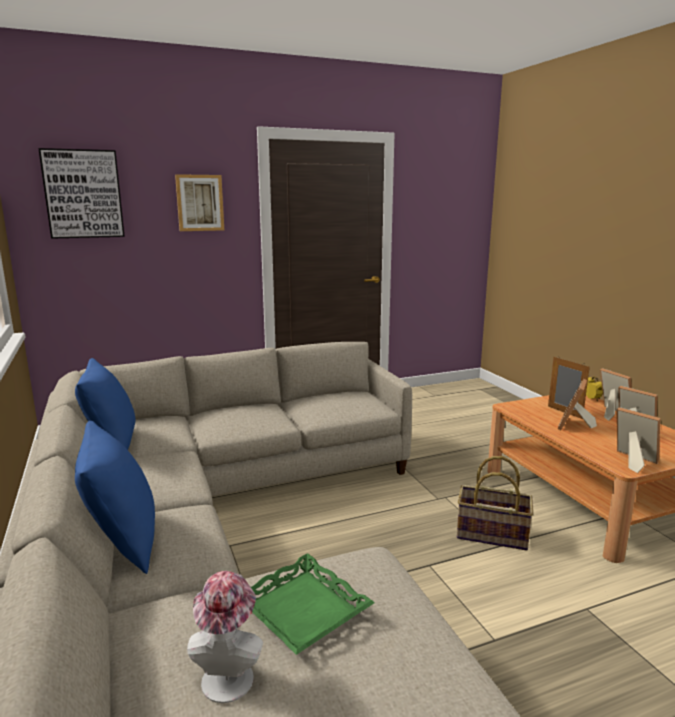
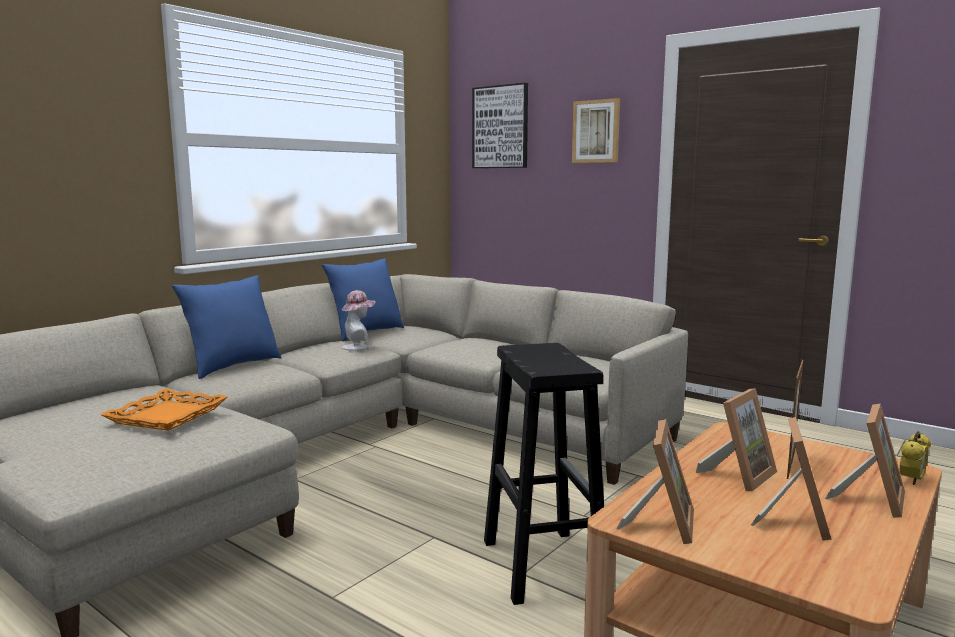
camera: 60 degrees right, 5 degrees down
(229, 674) = (92, 413): hat -> hat (358, 347)
(303, 609) = (168, 416): green tray -> orange tray
(491, 535) = (541, 564): basket -> black stool
(574, 426) = (738, 475): picture frame -> picture frame turned 135 degrees clockwise

